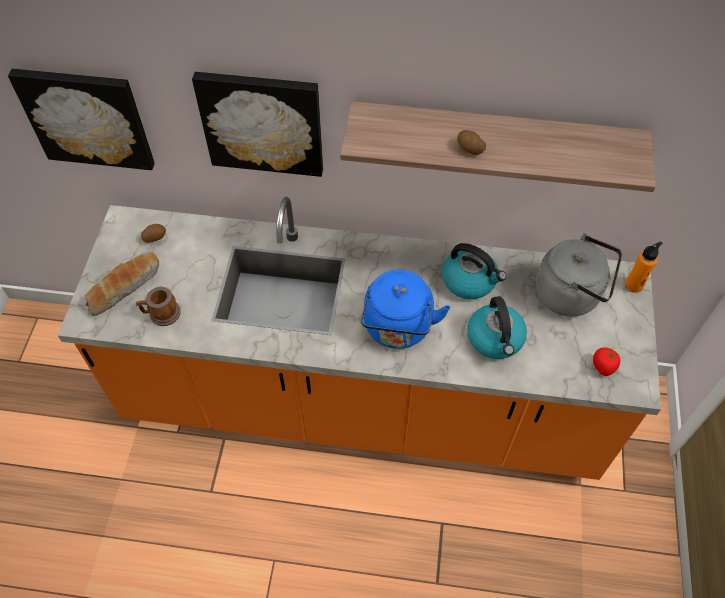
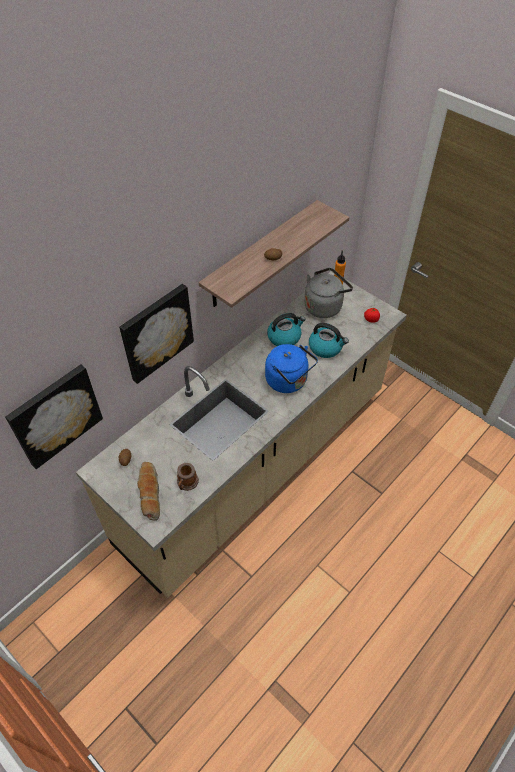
camera: 55 degrees left, 5 degrees down
(362, 404) = (257, 466): orange counter -> beige counter

